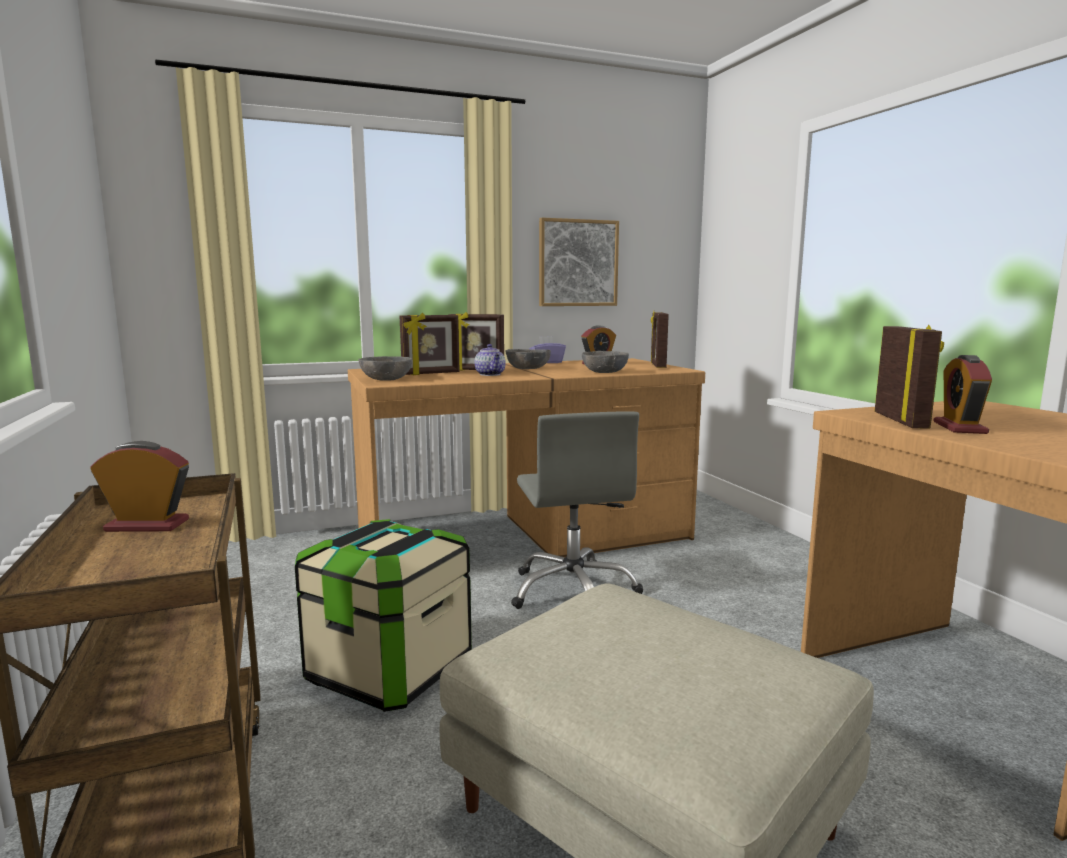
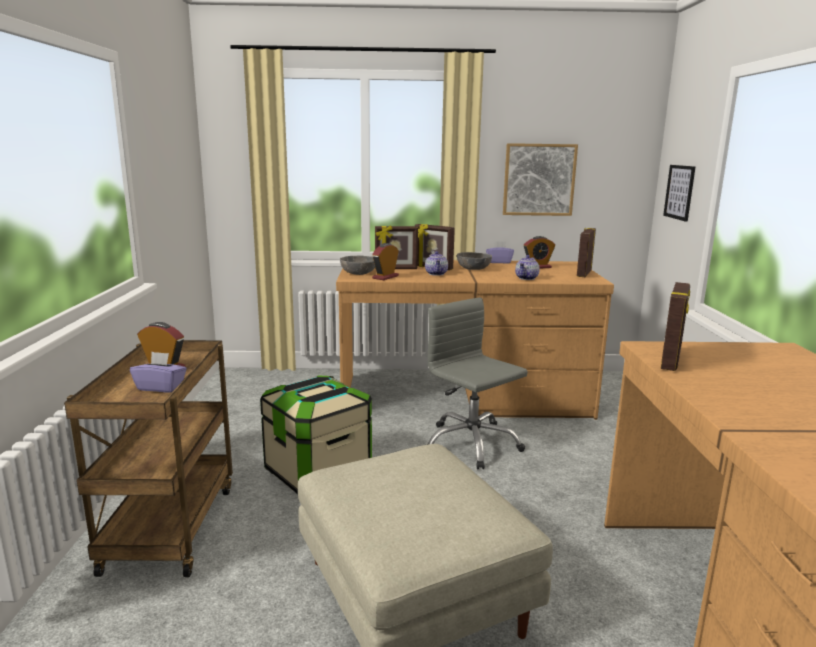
camera: 20 degrees right, 5 degrees up
(166, 553) = (161, 387): none -> purple tissue box
(573, 591) = (471, 444): grey office chair -> grey office chair turned 135 degrees clockwise
(604, 372) = (527, 278): grey bowl -> teapot
(737, 271) = (679, 192): none -> picture
(959, 427) = (706, 373): alarm clock -> alarm clock (385, 277)

